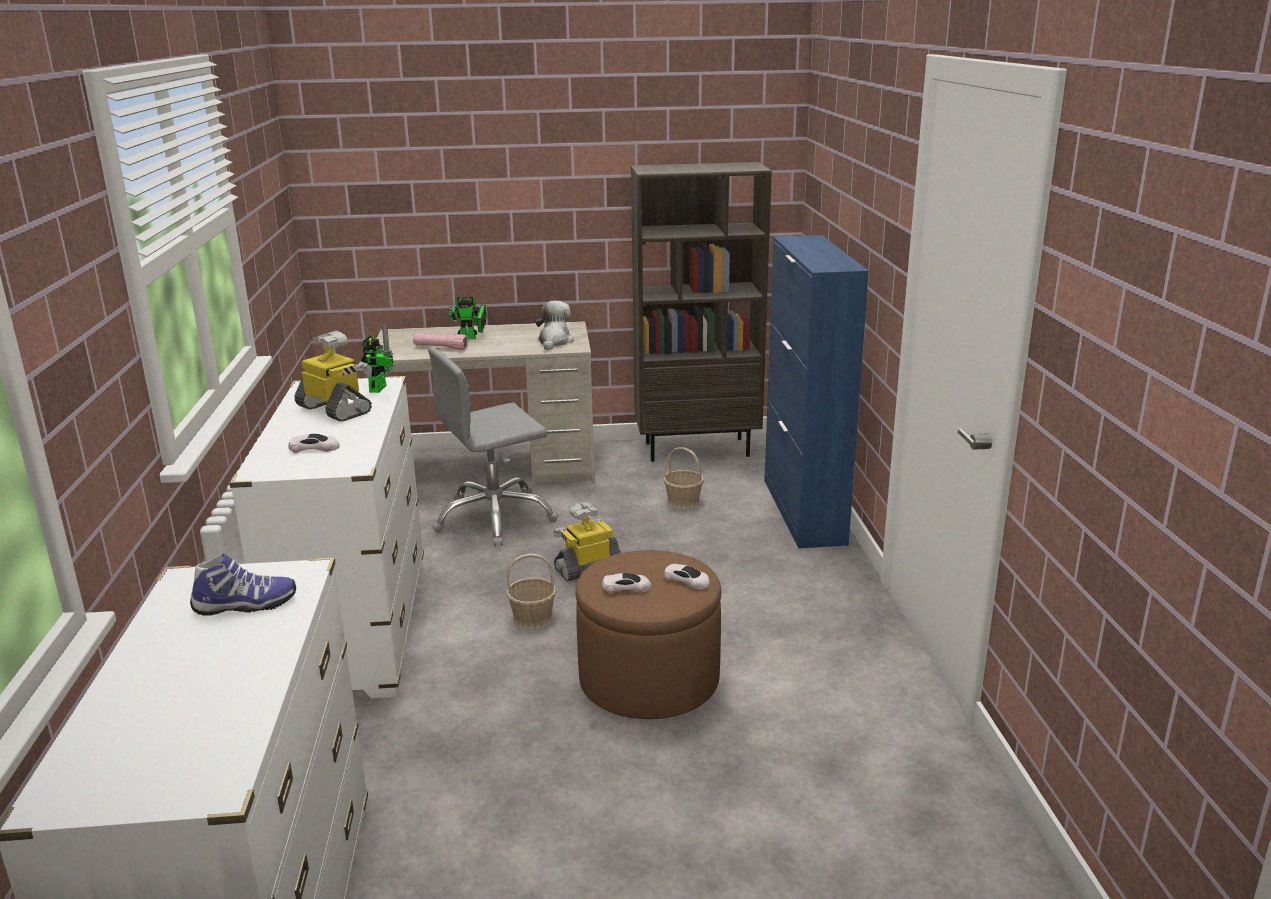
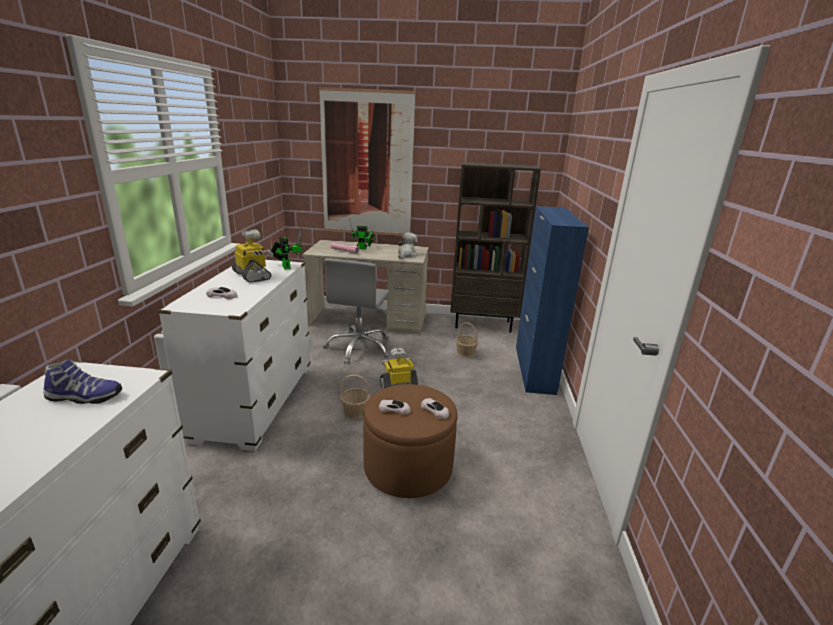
camera: 10 degrees right, 0 degrees up
(379, 387) = (286, 266): toy robot -> toy robot turned 45 degrees counterclockwise
(458, 185) = (367, 165): none -> picture
(495, 518) = (359, 348): grey office chair -> grey office chair turned 60 degrees counterclockwise

